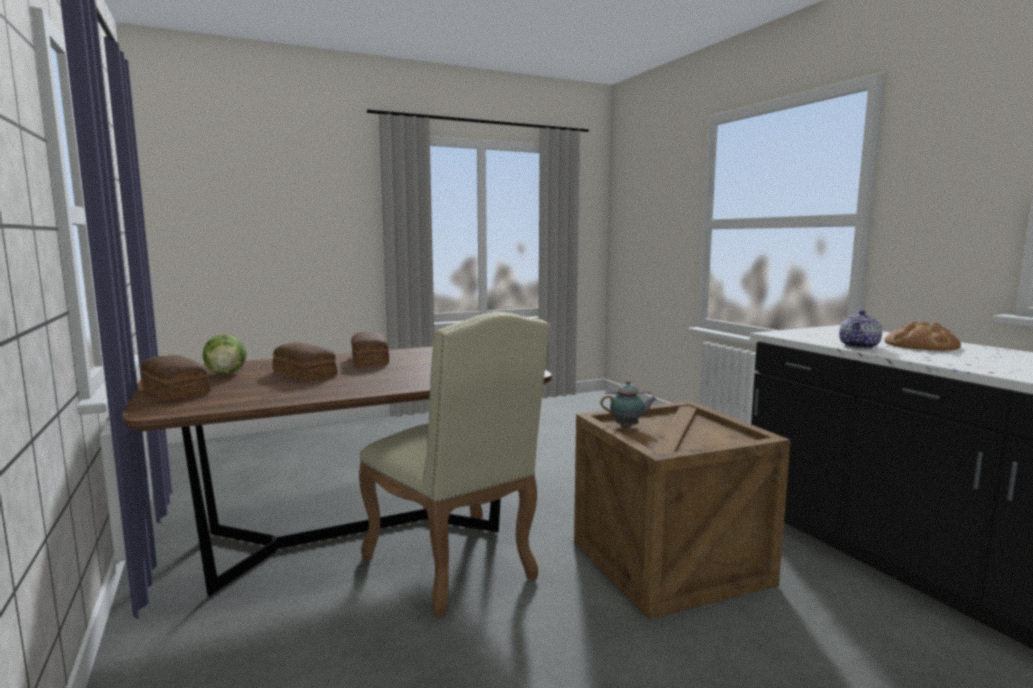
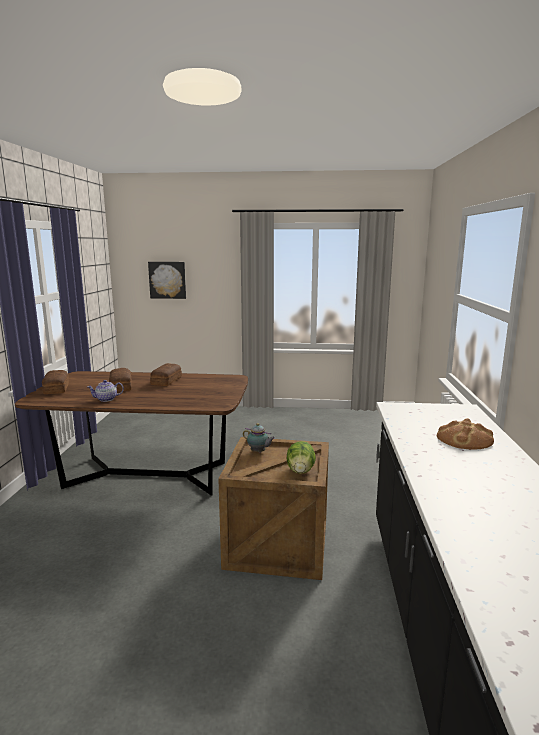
camera: 30 degrees right, 5 degrees up
(226, 374) = (91, 380): lettuce -> lettuce (300, 471)
(252, 218) = (167, 280): none -> picture
(456, 568) = (167, 509): beige chair -> none
(859, 346) = (409, 431): teapot -> teapot (106, 399)

